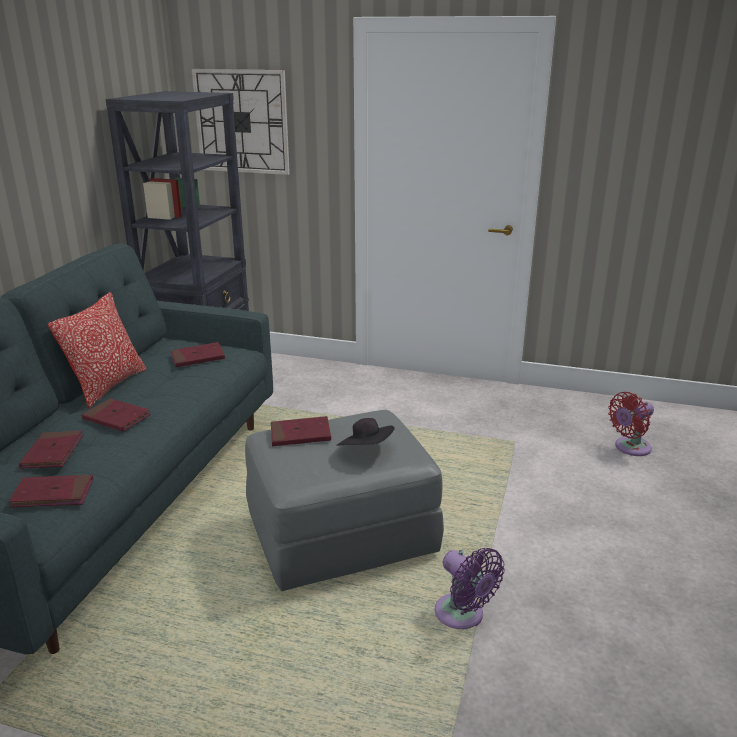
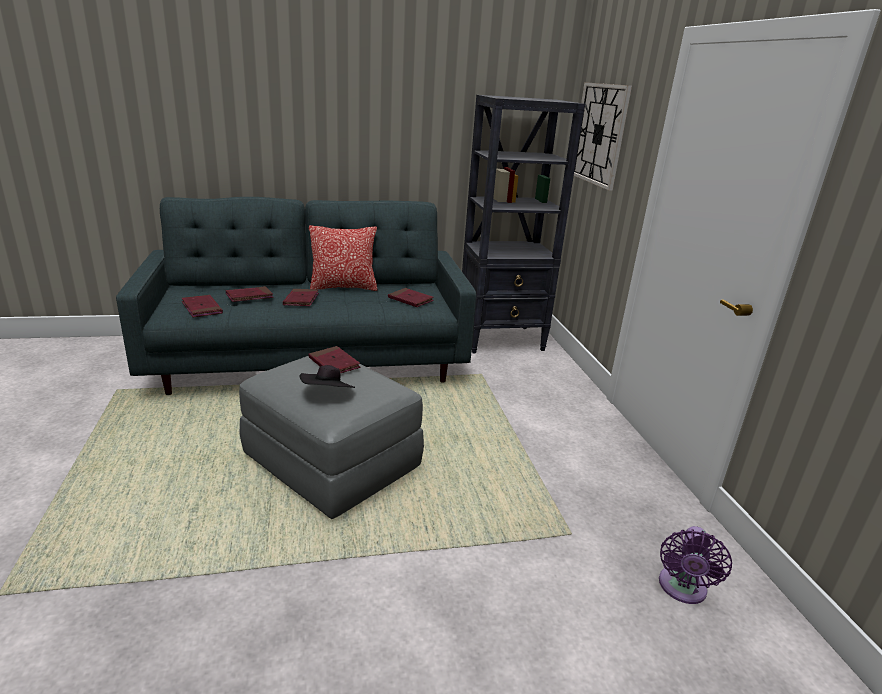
camera: 60 degrees right, 0 degrees up
(462, 616) = (255, 558): purple fan -> purple fan (682, 589)
(630, 448) = (669, 651): red fan -> none

